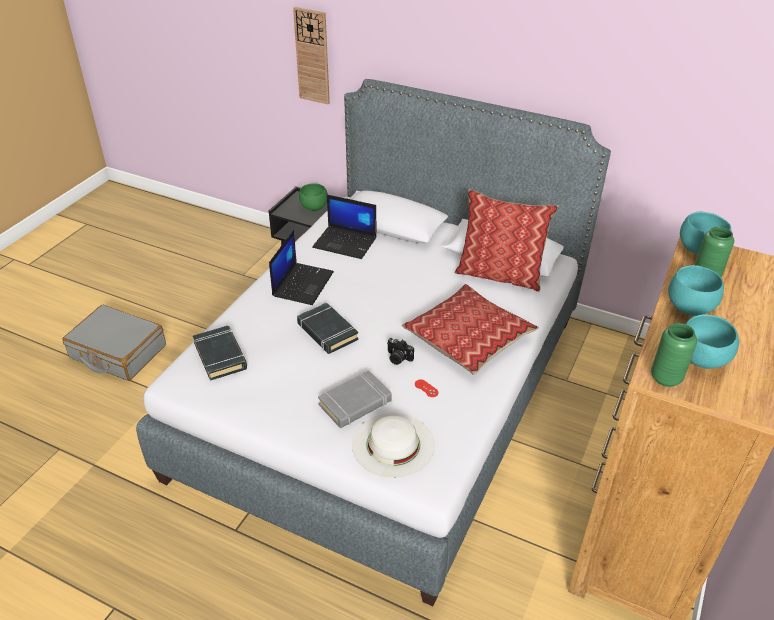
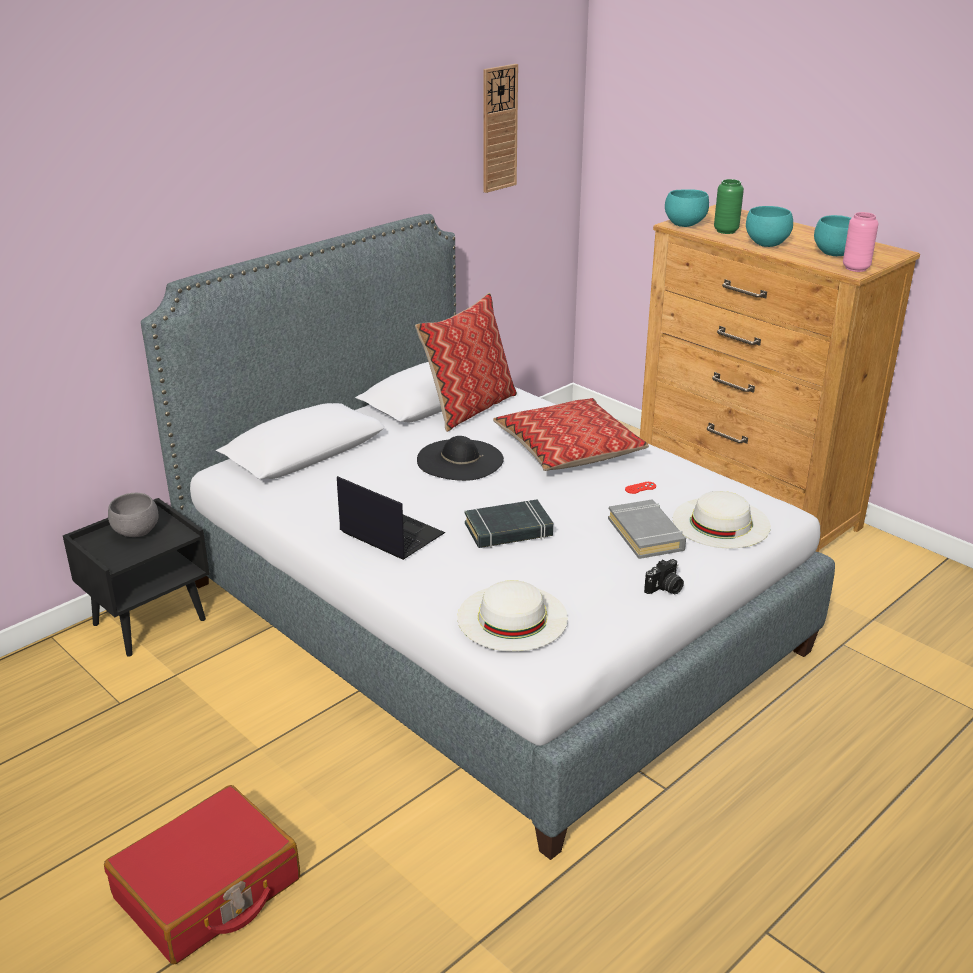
camera: 70 degrees left, 10 degrees down
(118, 352) = (208, 890): grey suitcase -> red suitcase
(220, 356) = (512, 617): black book -> white hat
(312, 56) = (56, 296): wall clock -> wall clock (499, 128)
(314, 208) = (137, 532): green bowl -> grey bowl
(346, 242) = (320, 488): laptop -> none
(398, 358) = (581, 495): camera -> camera (665, 589)
(415, 288) = (460, 460): none -> black hat
(665, 378) = (856, 268): green vase -> pink vase

